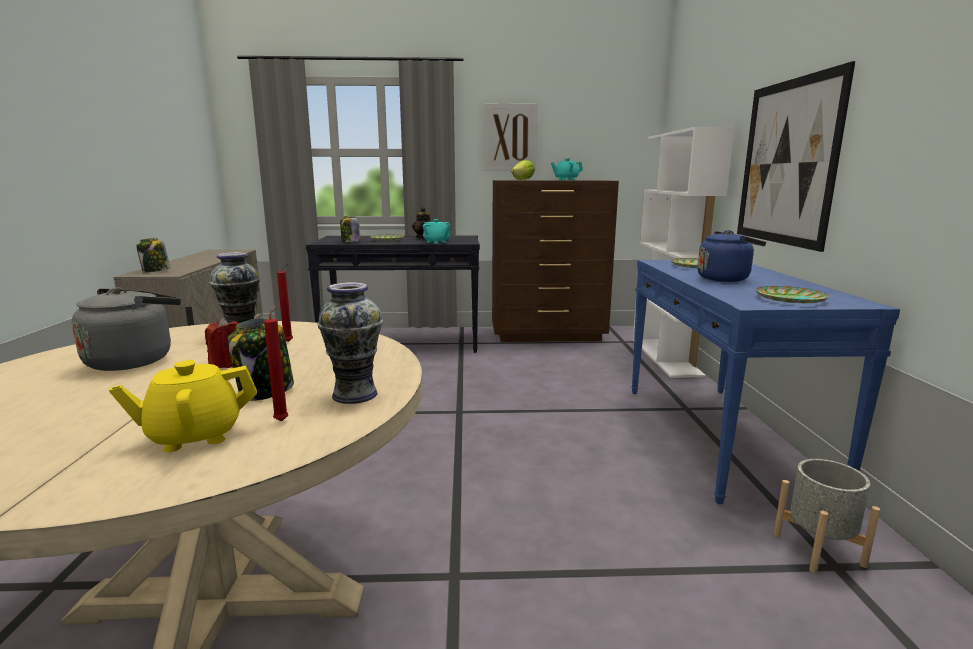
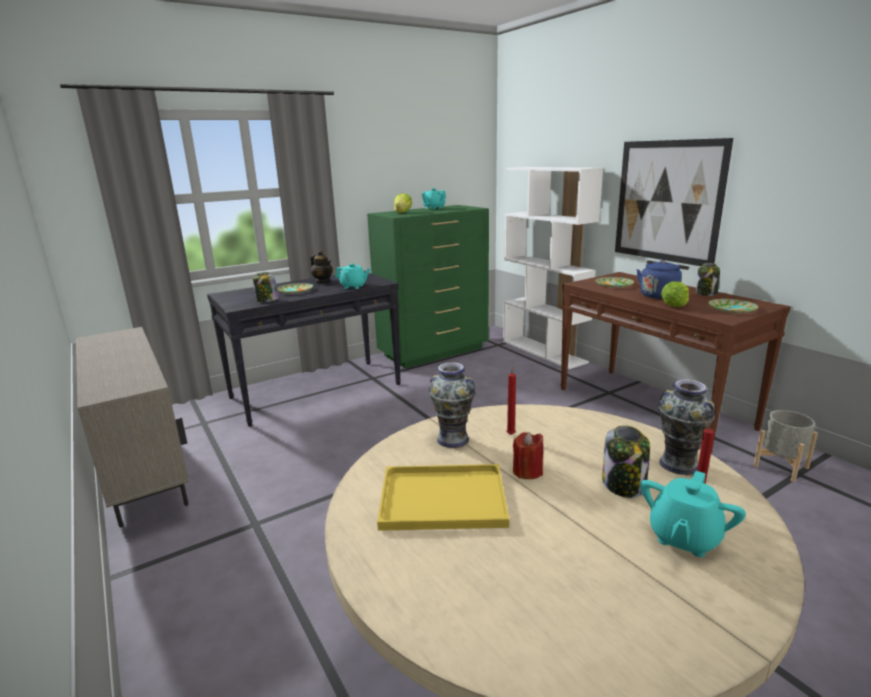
camera: 30 degrees left, 5 degrees up
(134, 360) = (445, 497): grey kettle -> yellow tray
(155, 271) = (112, 386): jar -> jar (706, 293)
(194, 436) = (683, 538): yellow teapot -> turquoise teapot
(510, 137) = (378, 170): picture -> none
(548, 335) = (434, 351): brown dresser -> green dresser
(716, 287) = (674, 305): none -> lettuce
(720, 436) = (652, 408): blue console table -> brown console table

